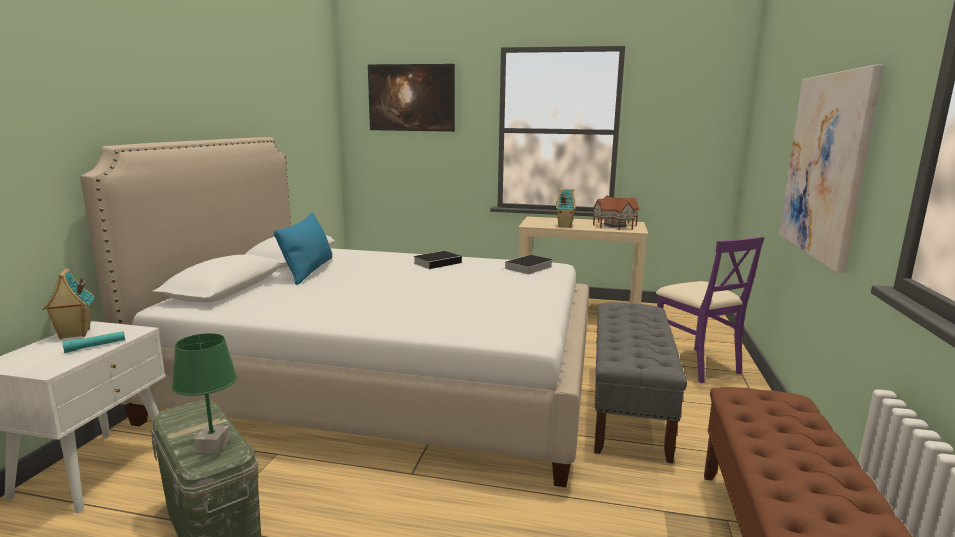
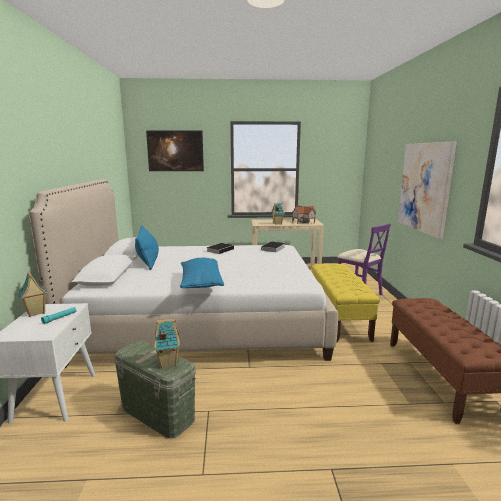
camera: 15 degrees left, 0 degrees up
(212, 445) = (167, 362): green table lamp -> toy house
(349, 314) = (201, 283): none -> blue pillow
(628, 407) = (338, 318): grey bench -> yellow bench

